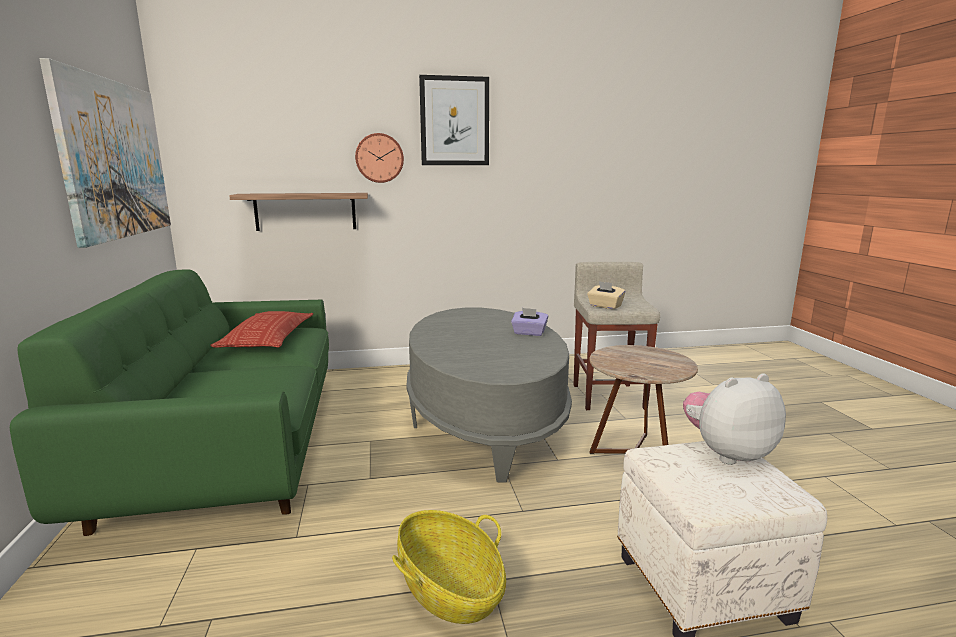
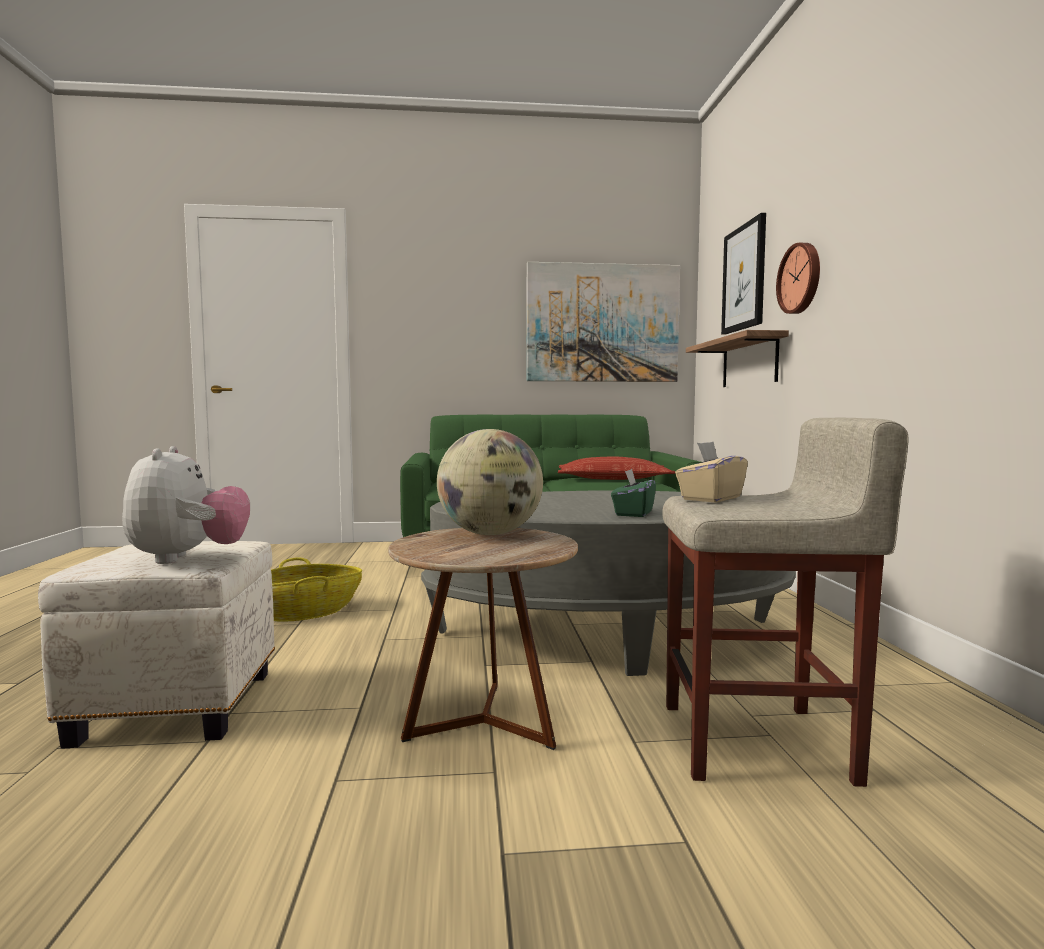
camera: 95 degrees right, 10 degrees down
(454, 121) = (875, 186): picture -> picture (744, 278)
(529, 333) = (633, 513): purple tissue box -> green tissue box
(617, 360) = (490, 534): none -> globe

